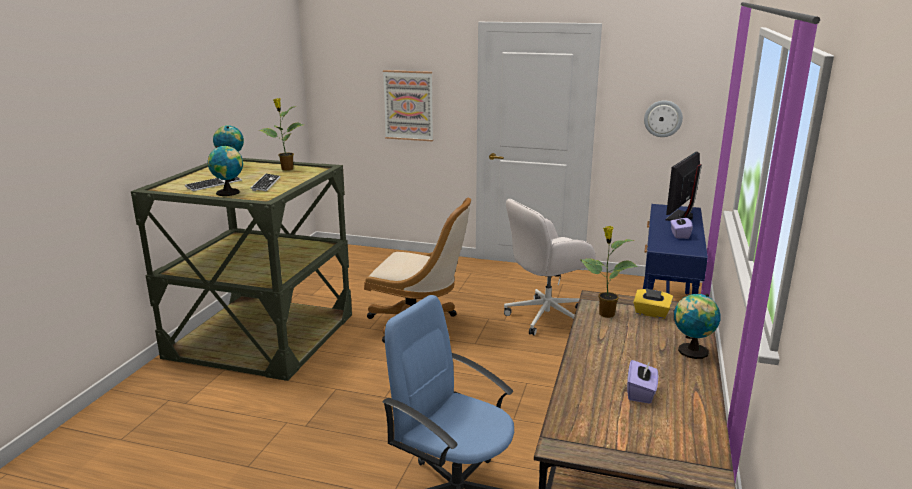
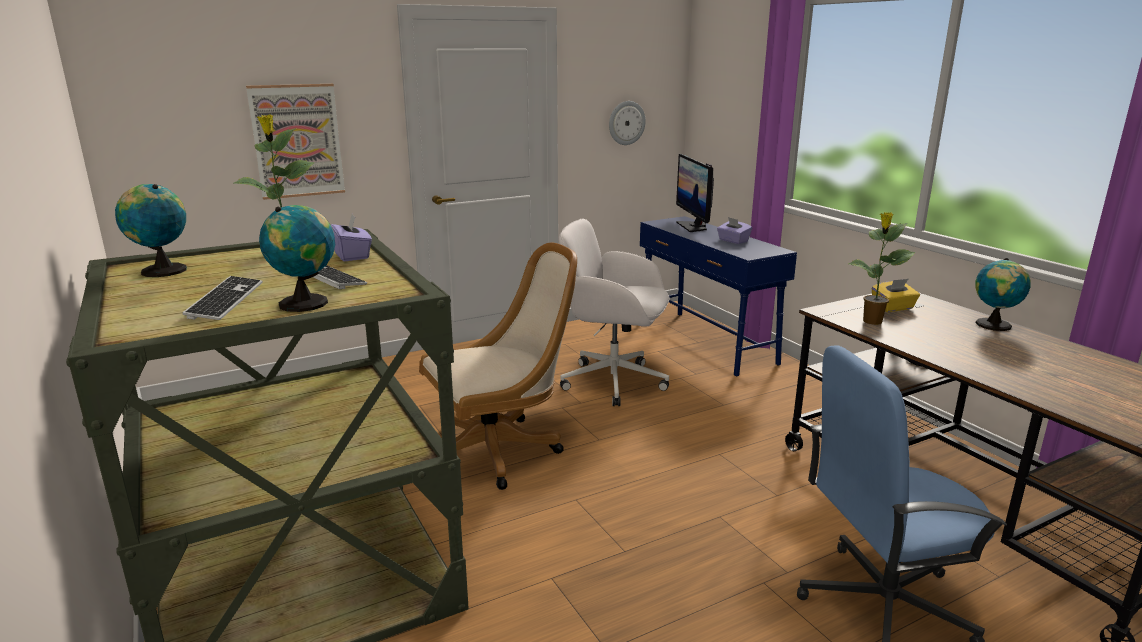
camera: 45 degrees left, 0 degrees up
(546, 317) = (613, 382): white office chair -> white office chair turned 90 degrees clockwise
(641, 393) = (1066, 372): purple tissue box -> purple tissue box (352, 255)

